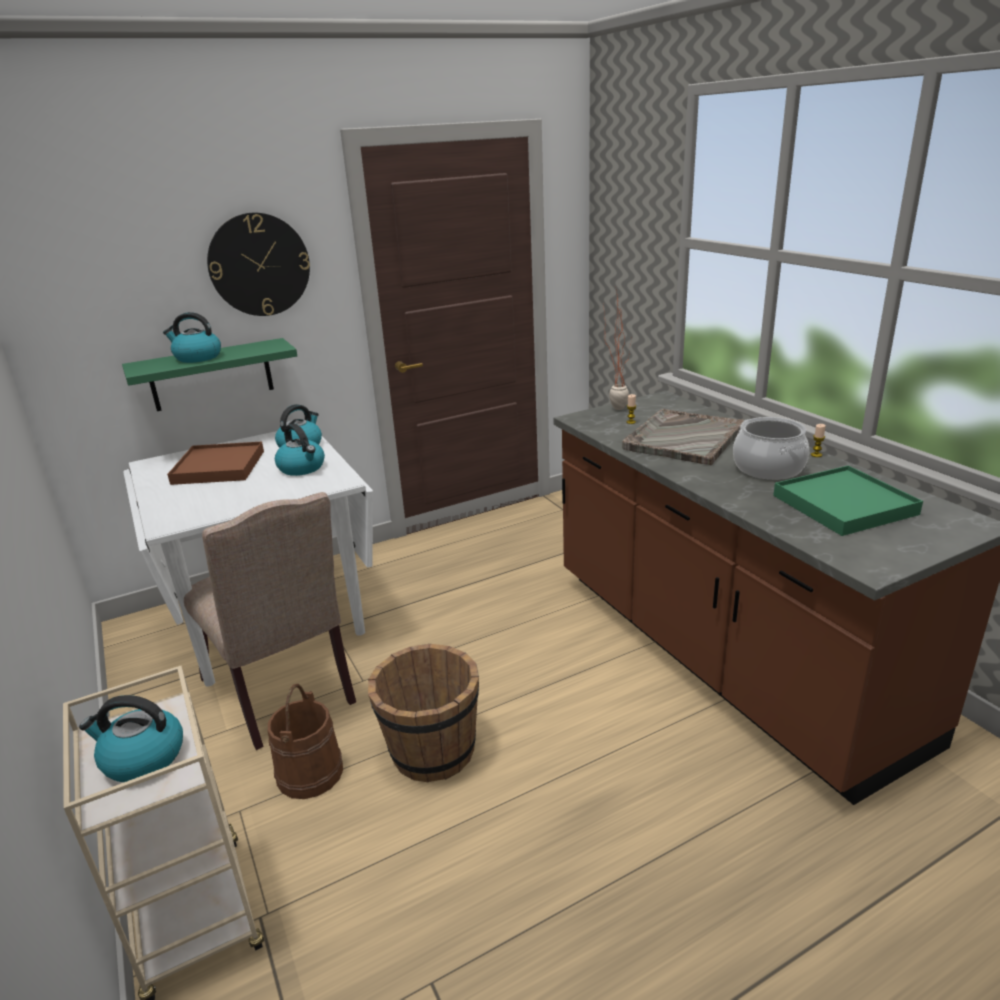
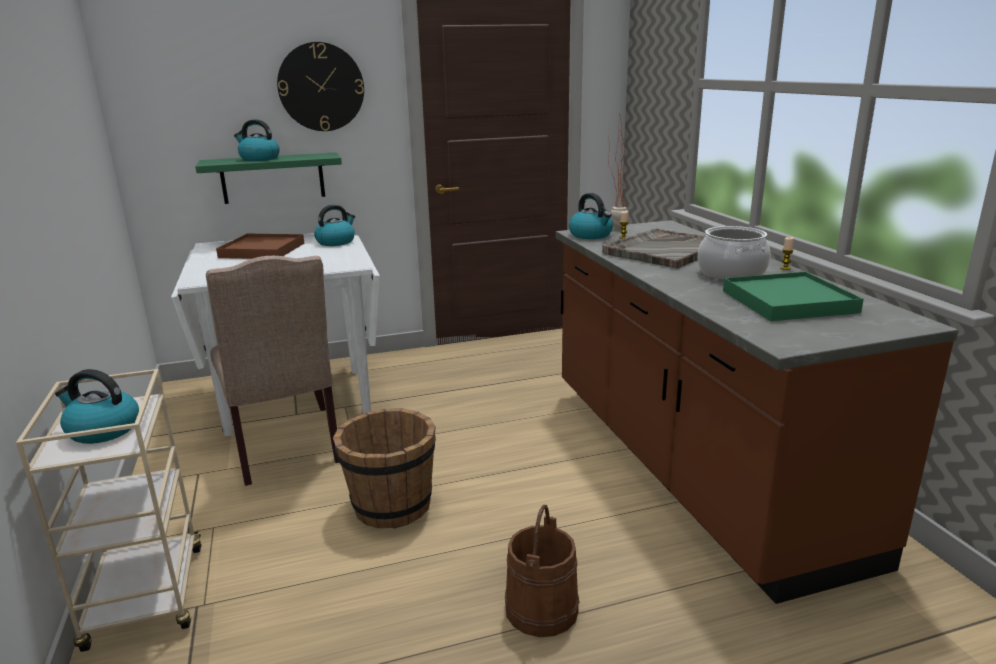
camera: 10 degrees right, 5 degrees down
(302, 468) = (328, 255): kettle -> kettle (591, 235)
(309, 772) = (281, 508): brown bucket -> brown bucket (541, 608)

